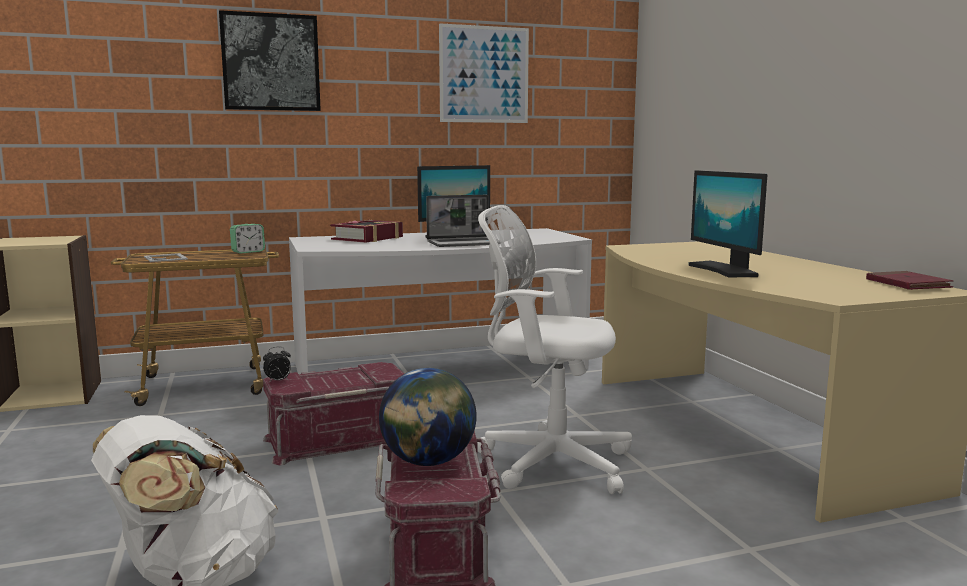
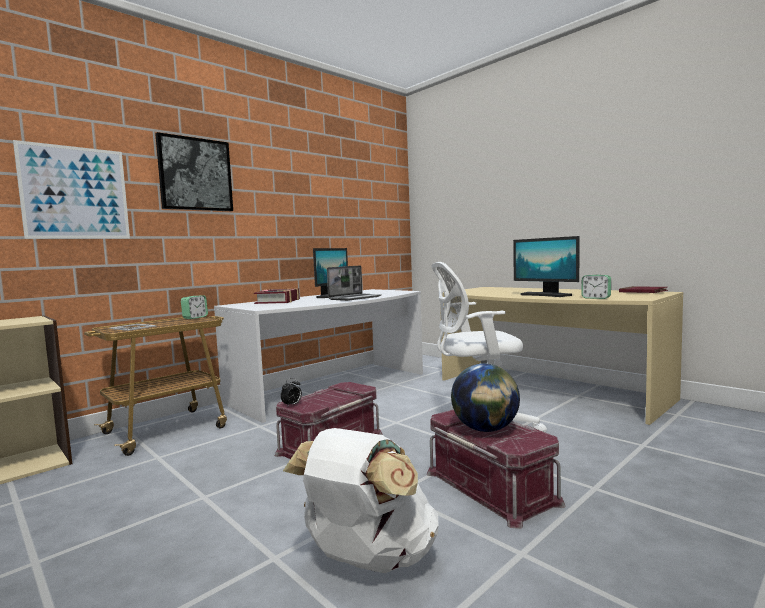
camera: 25 degrees left, 5 degrees down
(484, 74) = (331, 190): picture -> picture (75, 193)
(772, 287) = (596, 298): none -> alarm clock

